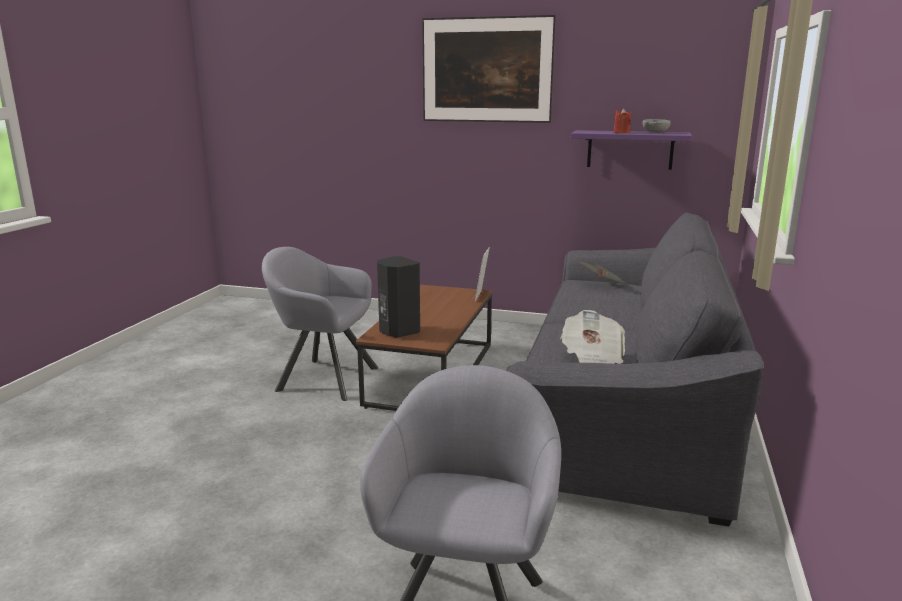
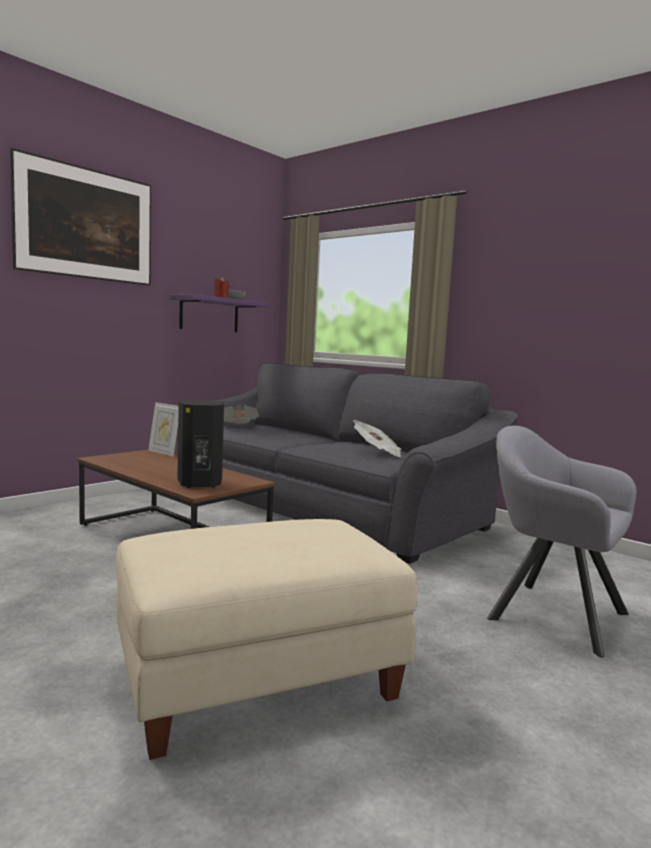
camera: 65 degrees left, 10 degrees down
(231, 474) = (257, 681): none -> beige ottoman
(322, 378) = (80, 585): grey armchair -> none

